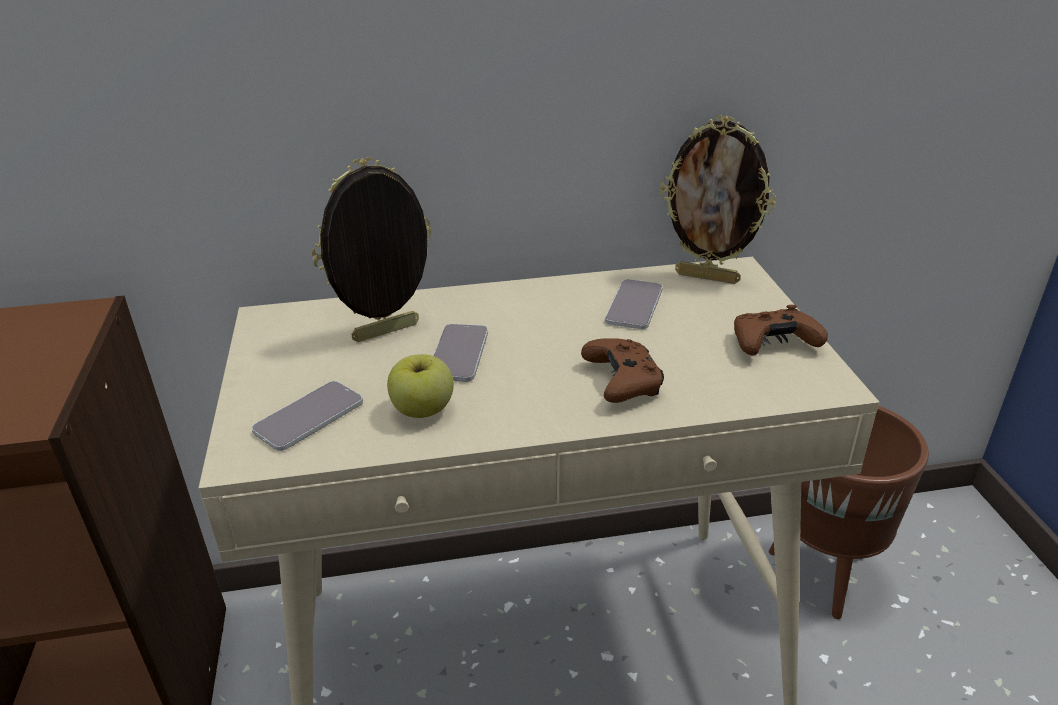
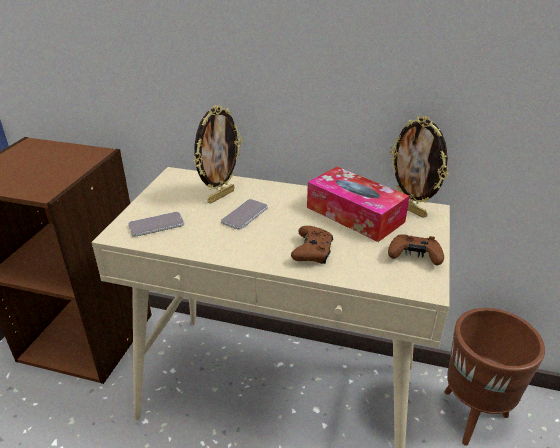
camera: 25 degrees right, 0 degrees up
(387, 333) = (220, 196): picture frame -> picture frame turned 135 degrees clockwise
(423, 410) = (206, 237): apple -> none
(634, 305) = (354, 214): phone -> tissue box

